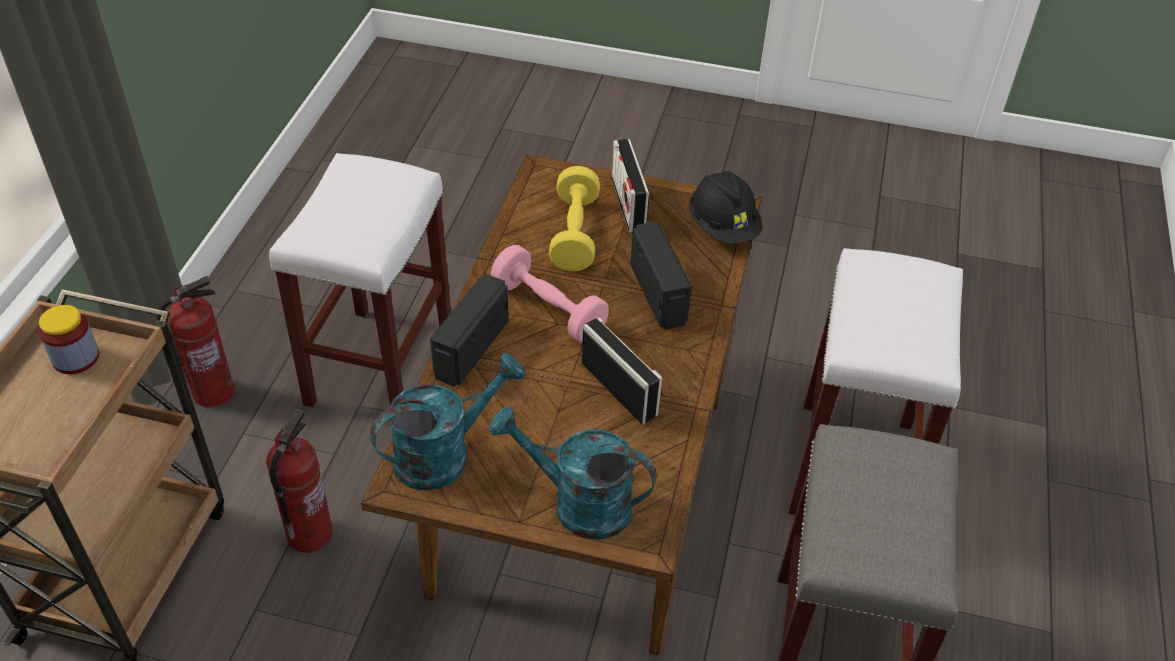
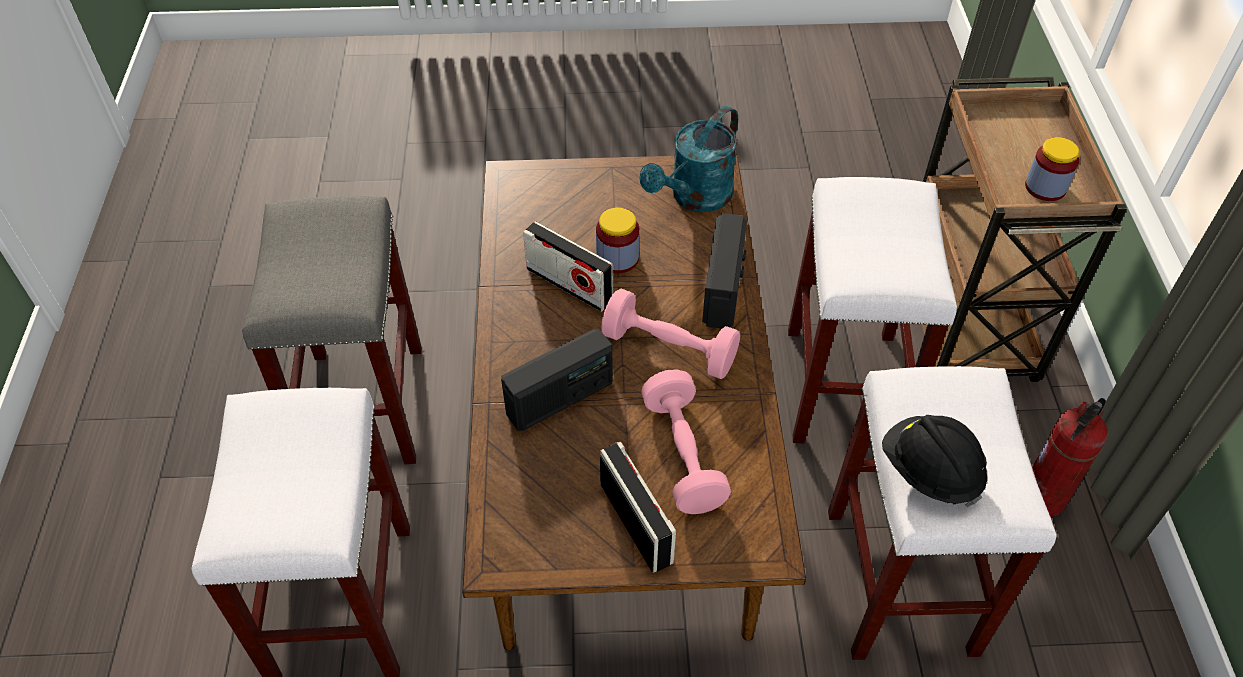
camera: 165 degrees right, 5 degrees up
(309, 533) = (845, 389): fire extinguisher -> white stool
(559, 405) = (617, 258): none -> jar
(574, 234) = (683, 455): yellow dumbbell -> pink dumbbell
(578, 503) = (572, 188): turquoise watering can -> none
(659, 294) = (560, 398): radio -> radio turned 90 degrees counterclockwise
(723, 227) = (506, 518): black hard hat -> black hard hat (929, 471)

